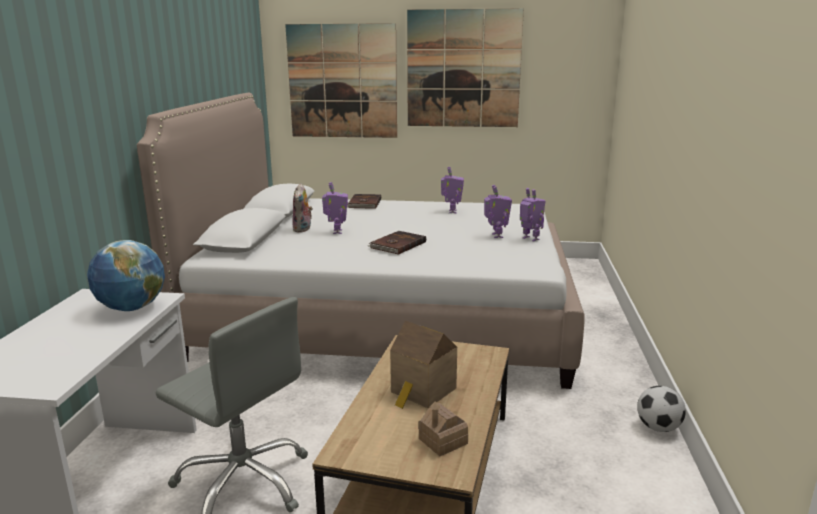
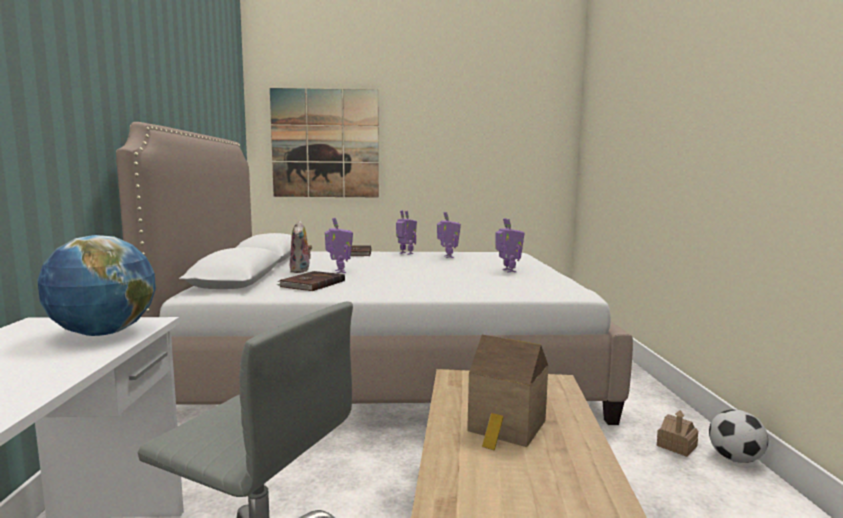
camera: 10 degrees left, 10 degrees down
(397, 245) = (412, 279): brown book -> brown book (311, 284)
(442, 441) = (575, 489): toy house -> toy house (676, 446)
(463, 69) = (441, 133): picture -> none
(530, 239) = (543, 272): toy robot -> toy robot (406, 253)

